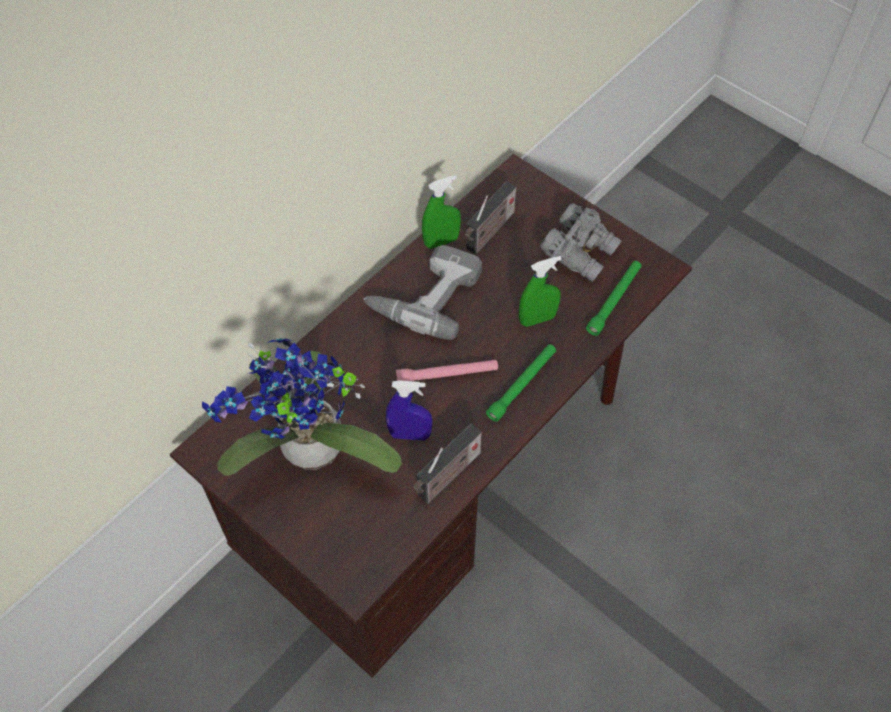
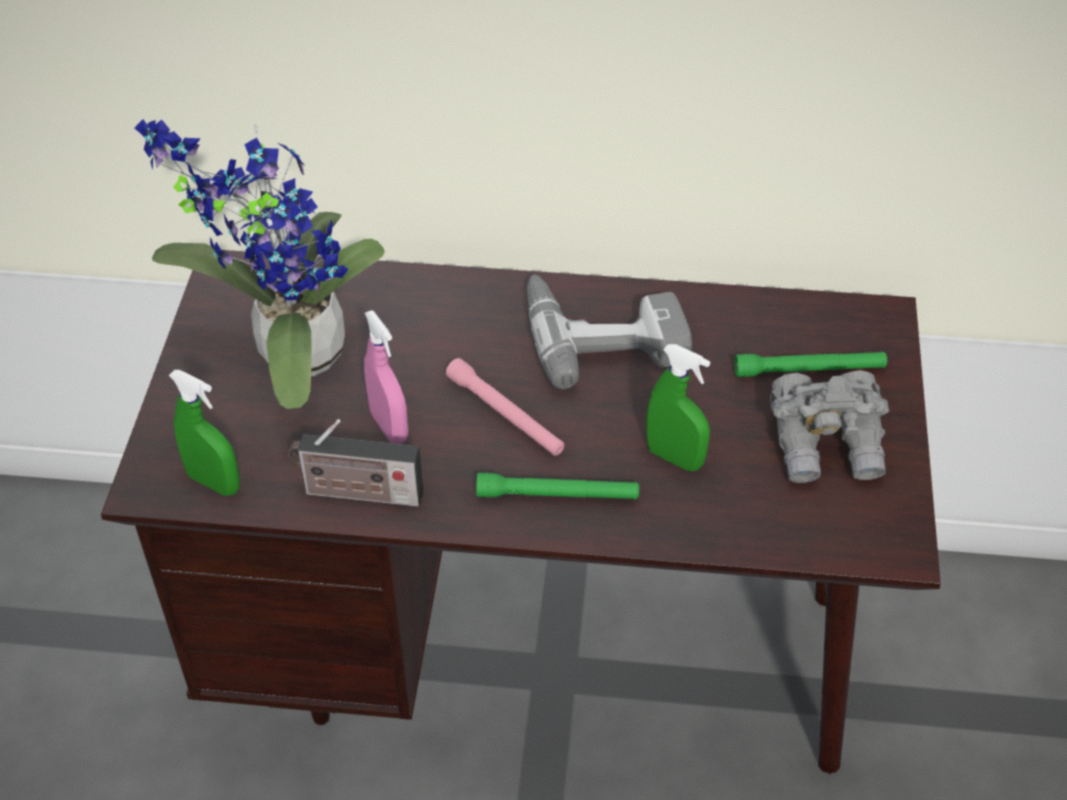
camera: 55 degrees right, 10 degrees down
(410, 435) = (389, 427): blue spray bottle -> pink spray bottle
(441, 241) = (698, 305): green spray bottle -> green spray bottle (214, 482)
(489, 233) = (760, 341): radio -> none
(614, 300) = (787, 523): green flashlight -> green flashlight (809, 370)

